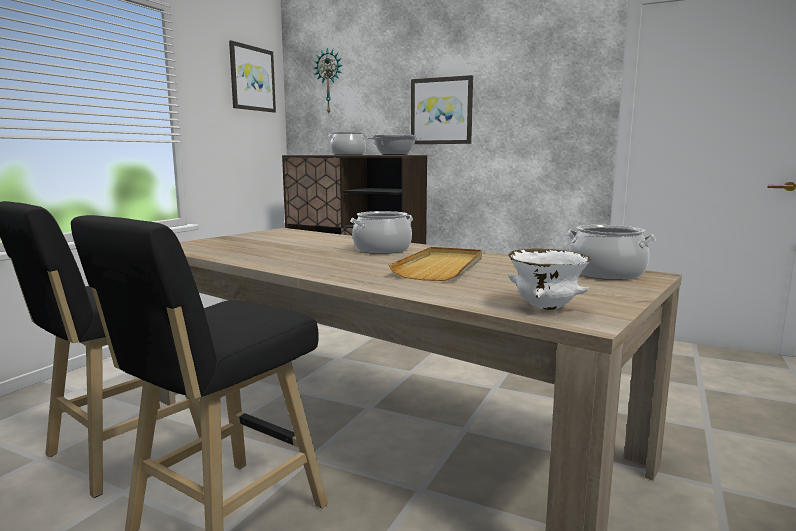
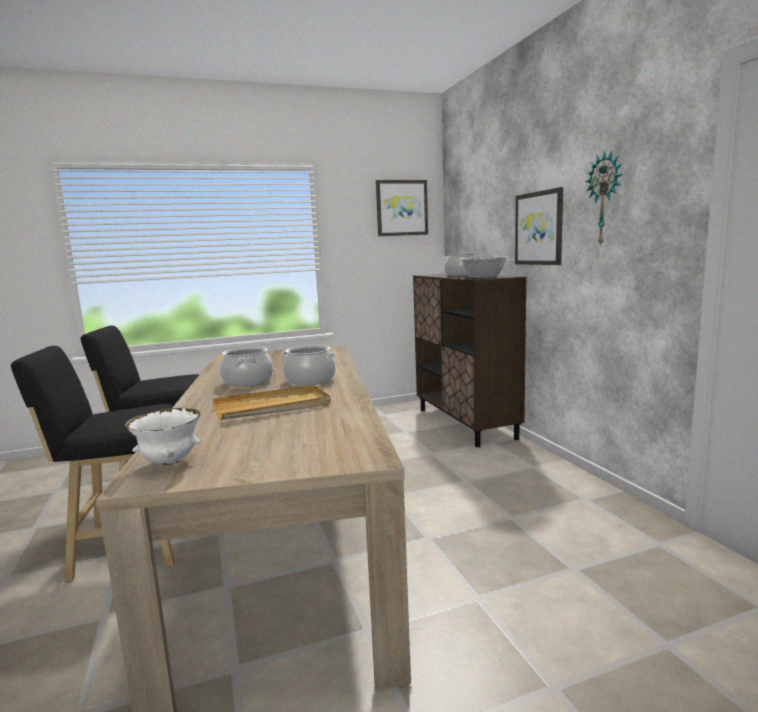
camera: 45 degrees right, 0 degrees up
(329, 81) = (467, 202): wall clock -> wall clock (605, 199)
(606, 273) = (343, 446): cooking pot -> cooking pot (247, 381)

